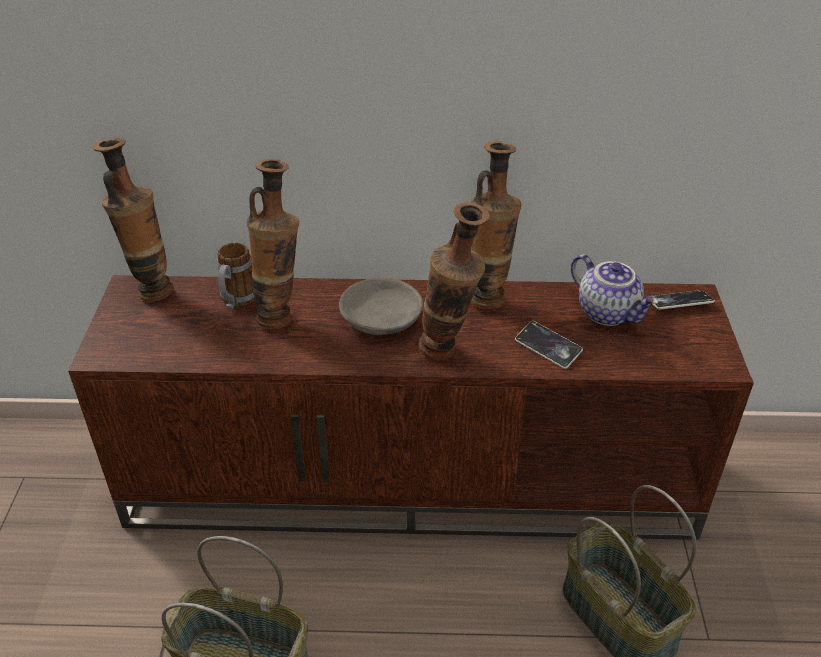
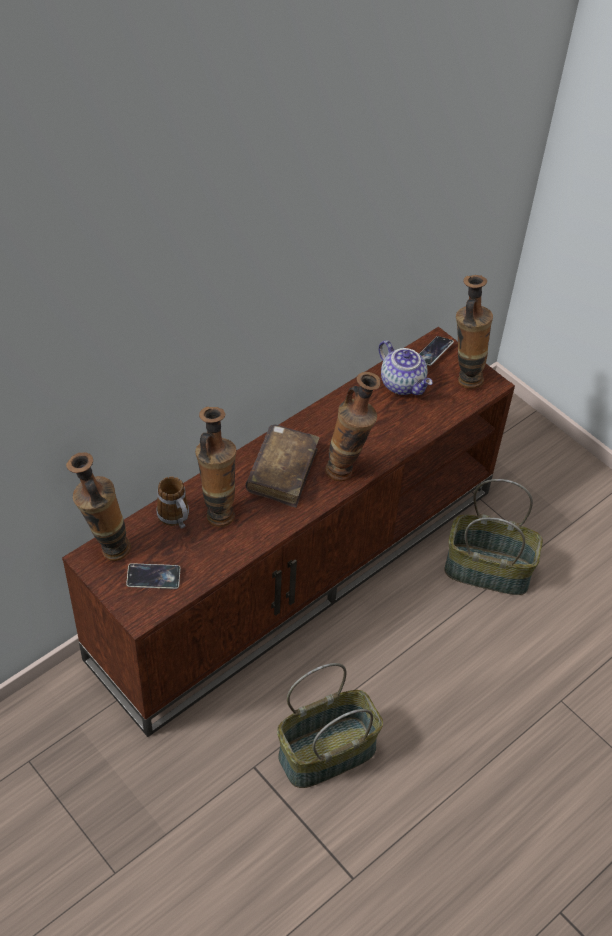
camera: 45 degrees left, 10 degrees up
(381, 318) = (282, 472): grey bowl -> brown book
(489, 295) = (325, 414): vase -> vase (465, 376)
(547, 348) = (395, 430): phone -> phone (153, 578)
(609, 312) = (403, 384): teapot -> teapot turned 45 degrees clockwise

